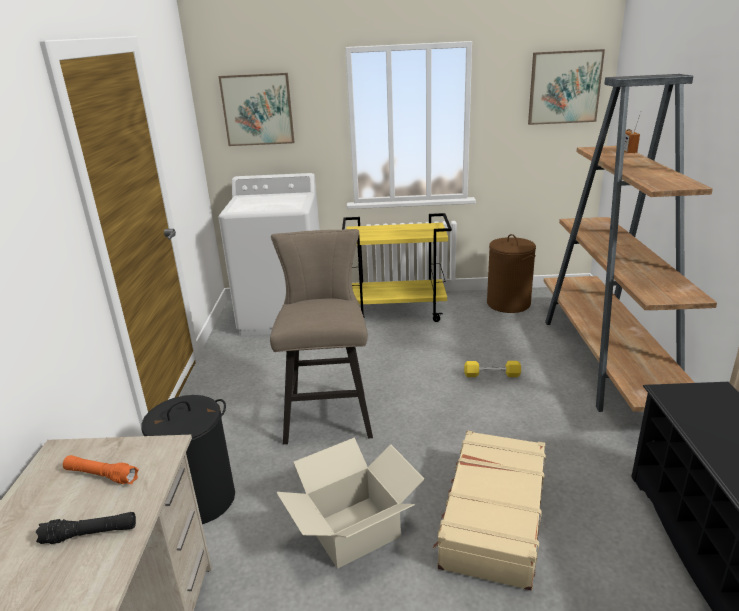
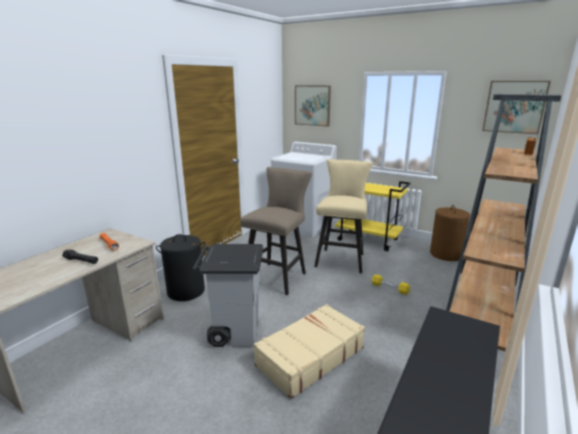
camera: 30 degrees right, 5 degrees down
(353, 530) = (234, 331): cardboard box -> grey trash can
(391, 352) = (341, 259): none -> beige stool

